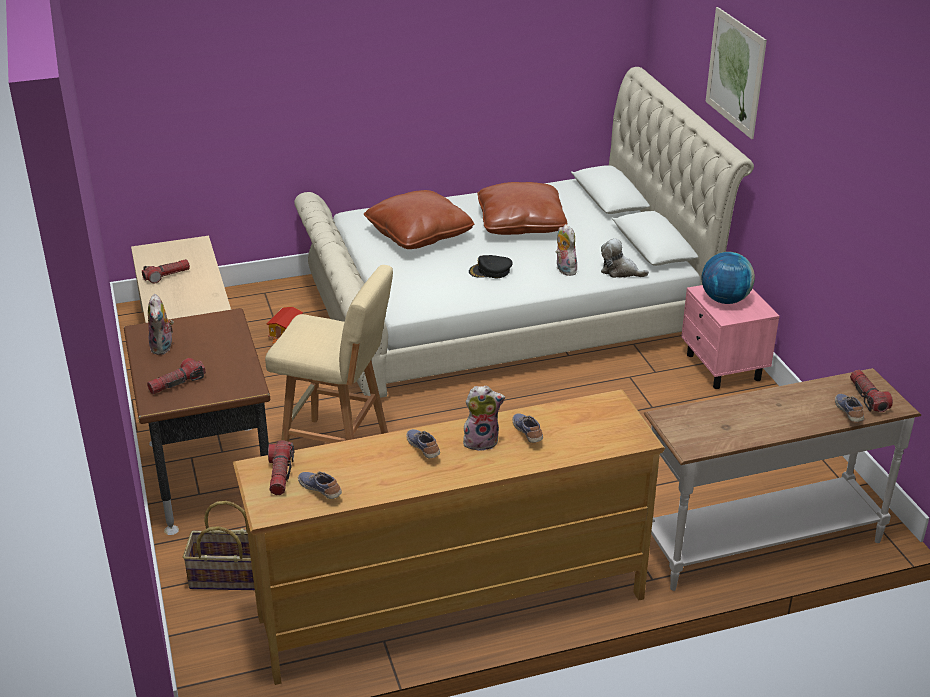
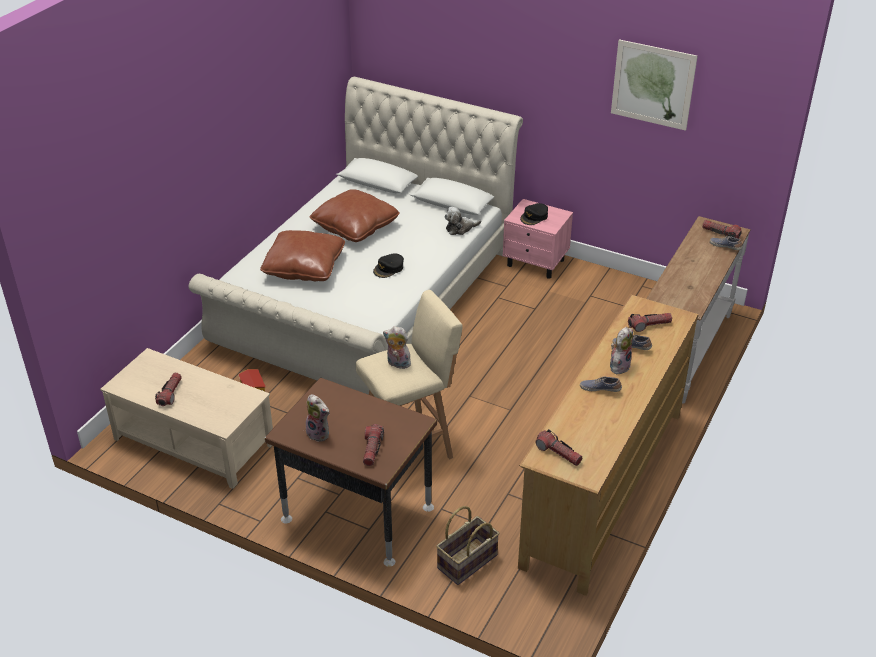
camera: 45 degrees left, 5 degrees up
(320, 490) = (592, 446): shoe -> none
(564, 270) = (428, 244): plush toy -> plush toy (397, 364)
(584, 426) = (649, 325): none -> flashlight
(725, 300) = (534, 217): globe -> black cap
(735, 72) = (480, 59): picture -> picture (653, 85)

